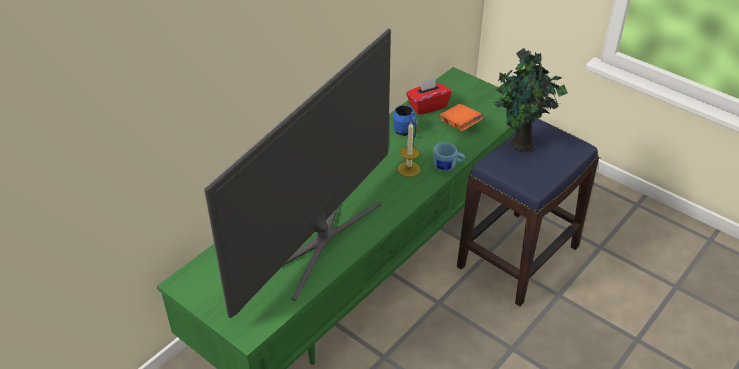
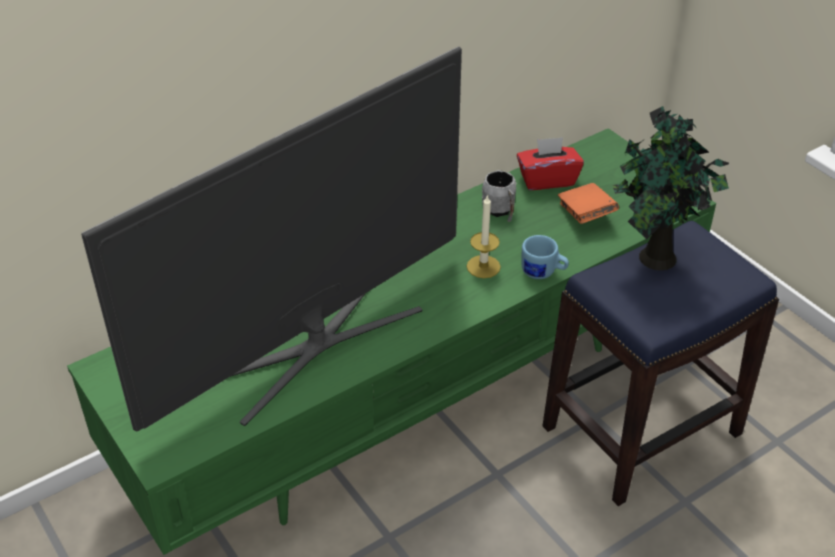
camera: 15 degrees right, 0 degrees up
(405, 132) = (500, 211): blue mug -> grey mug

